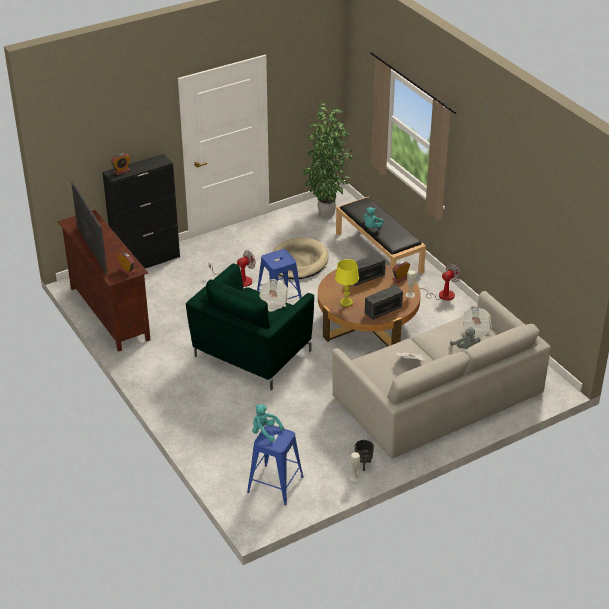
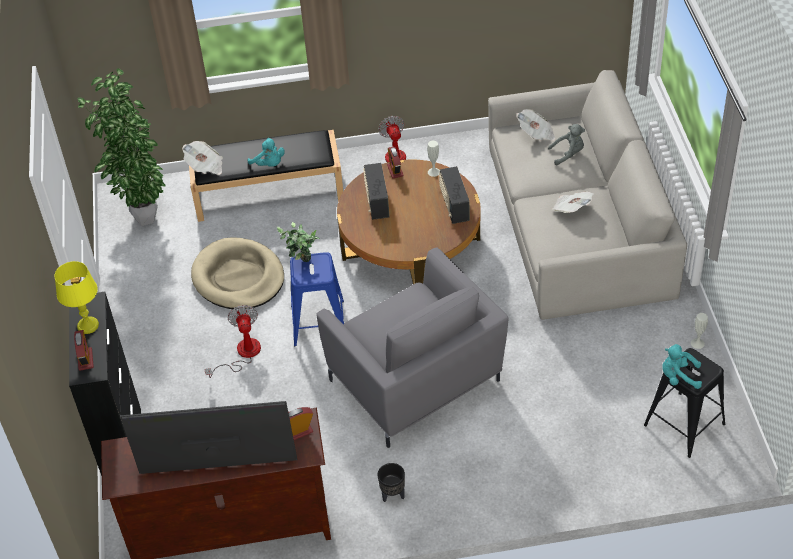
camera: 65 degrees left, 10 degrees up
(251, 354) = (415, 382): green armchair -> grey armchair
(265, 432) = (678, 377): turquoise plush toy -> turquoise plush toy turned 45 degrees clockwise
(274, 302) = (403, 300): newspaper -> newspaper (205, 166)
(275, 484) = (684, 424): blue stool -> black stool
(280, 254) = (302, 264): none -> potted plant
(346, 303) = (419, 235): yellow table lamp -> yellow table lamp (88, 325)
(363, 465) = (678, 329): black planter -> black planter (393, 495)

